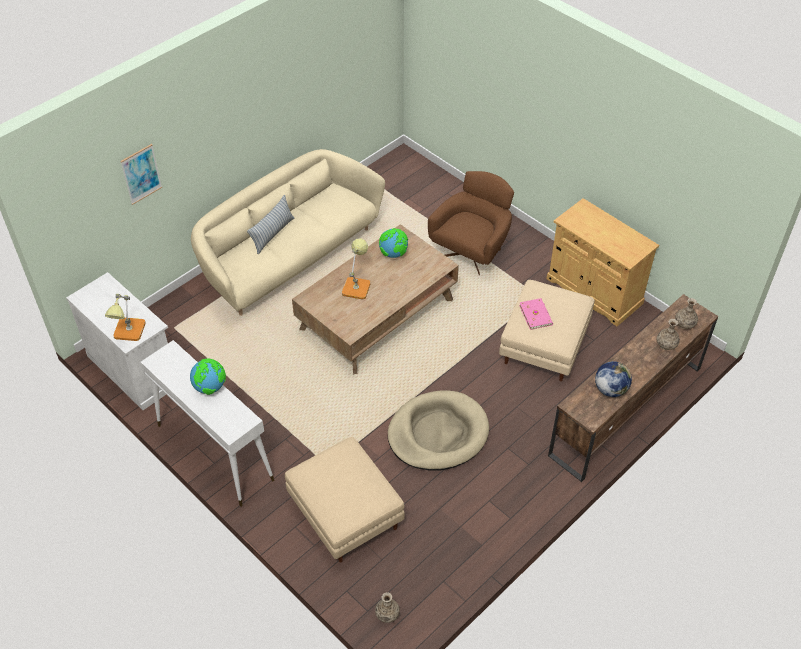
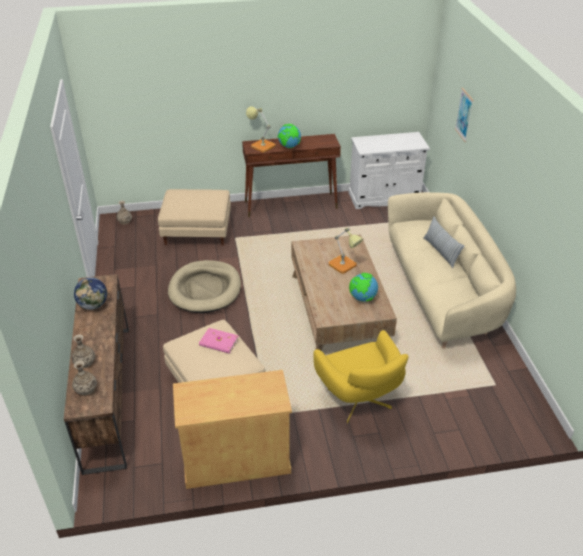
camera: 125 degrees right, 10 degrees down
(128, 333) = (366, 141): table lamp -> table lamp (260, 145)
(214, 452) = (291, 205): white console table -> brown console table
(472, 252) = (360, 401): brown armchair -> yellow armchair

